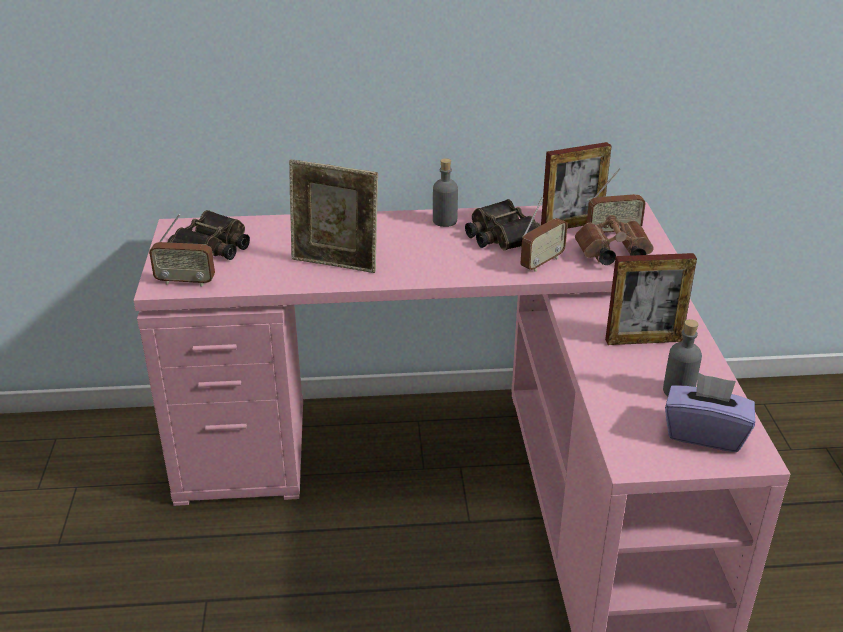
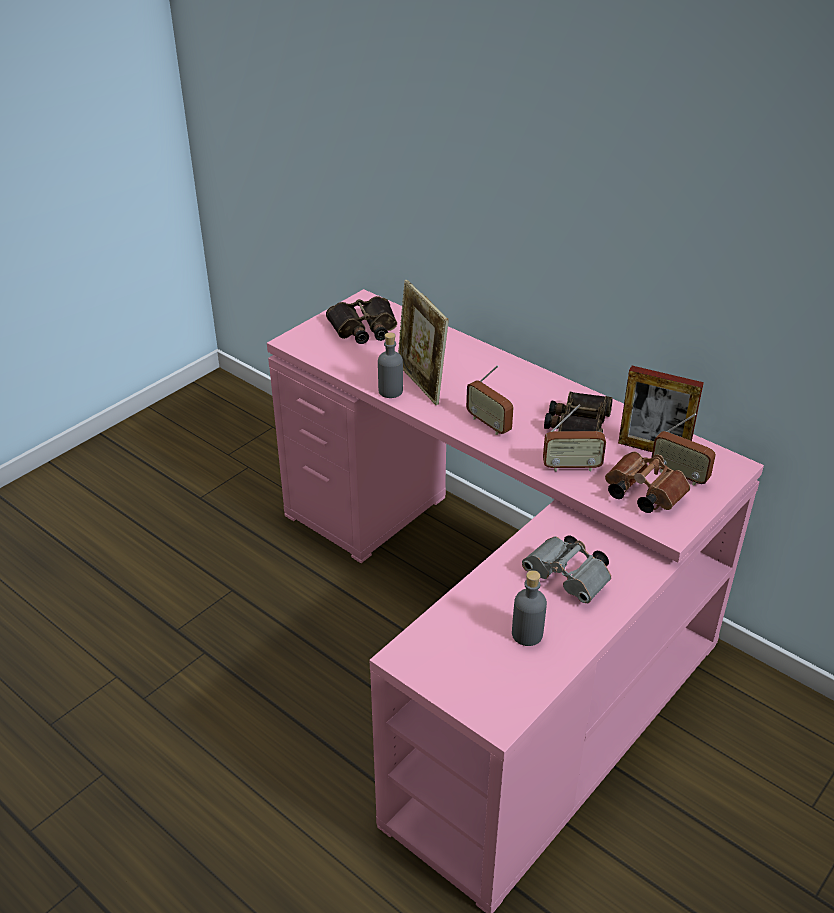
camera: 45 degrees right, 5 degrees up
(185, 282) = (311, 345): radio -> radio (489, 424)
(445, 221) = (553, 391): grey bottle -> grey bottle (390, 391)
(643, 340) = (569, 579): picture frame -> grey binoculars
(704, 433) = (491, 677): purple tissue box -> none

